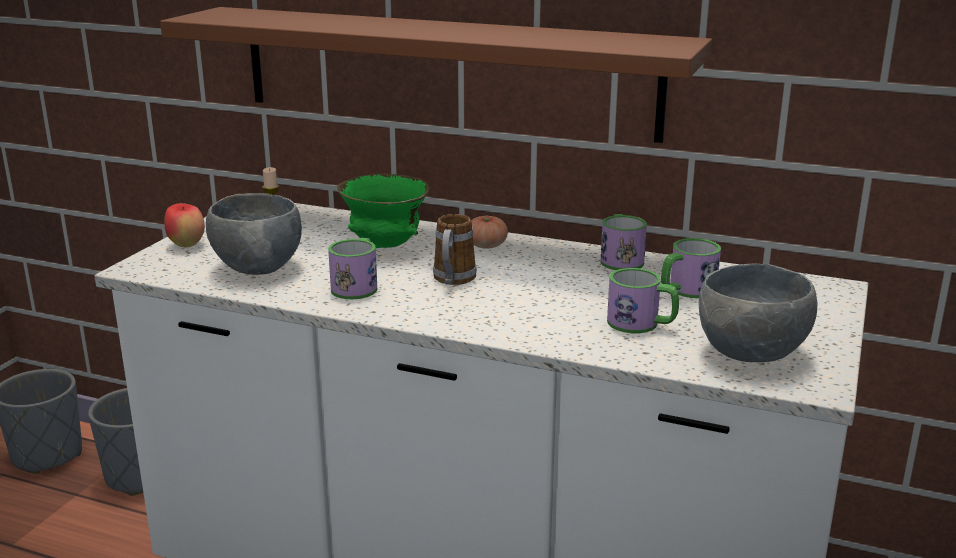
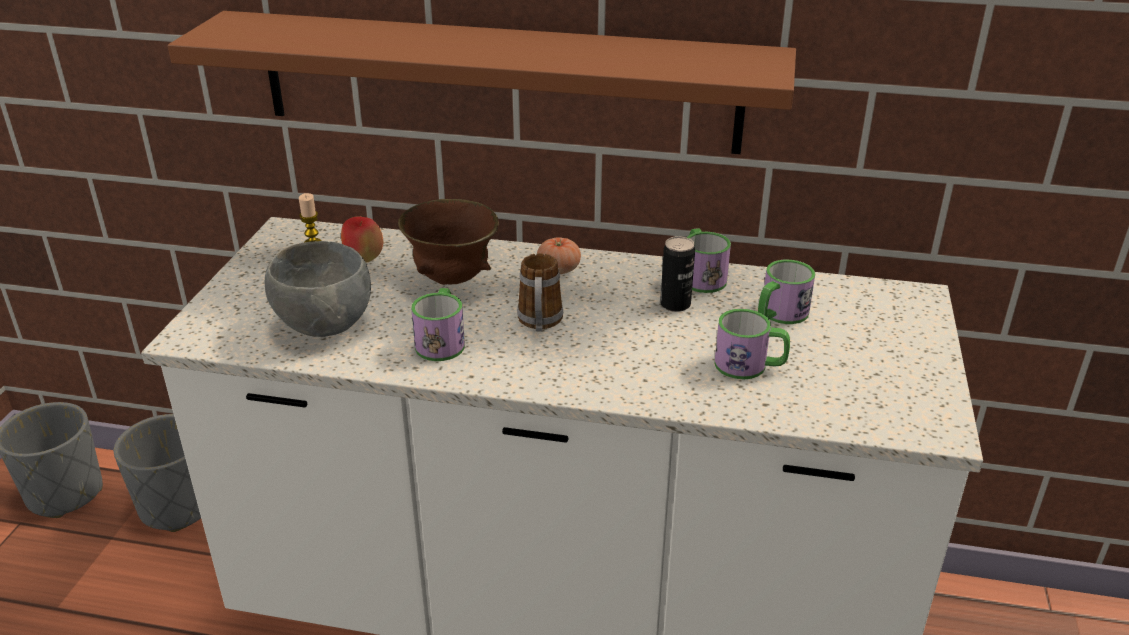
camera: 10 degrees left, 10 degrees up
(187, 245) = (232, 298): apple -> apple (364, 259)
(385, 246) = (452, 280): green bowl -> brown bowl
(587, 277) = (675, 304): none -> can
(752, 355) = (869, 396): grey bowl -> none

